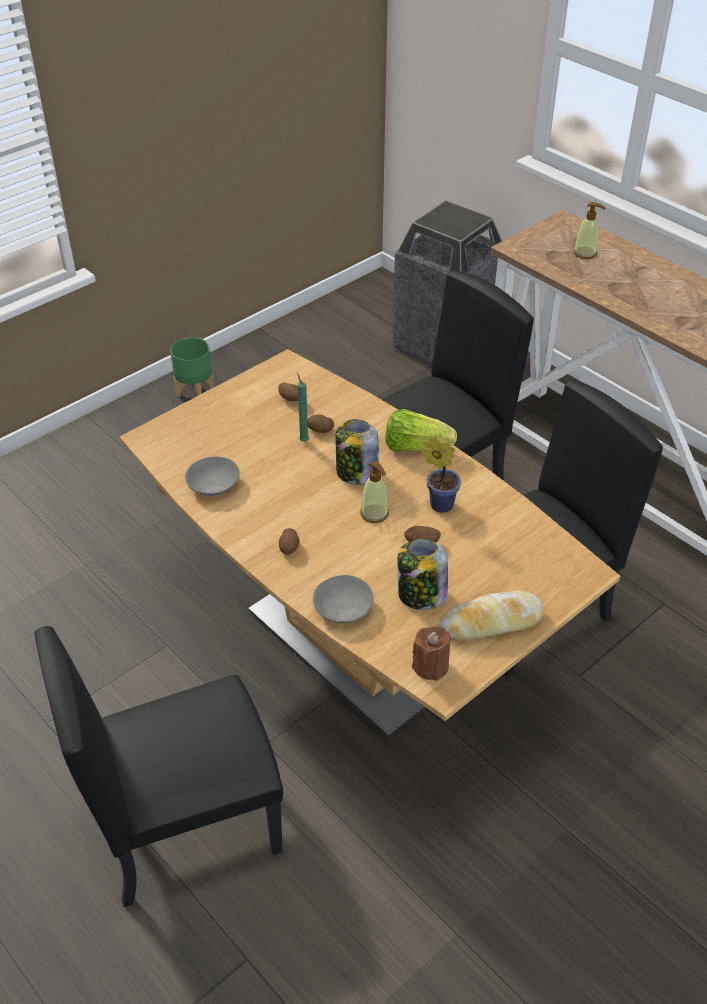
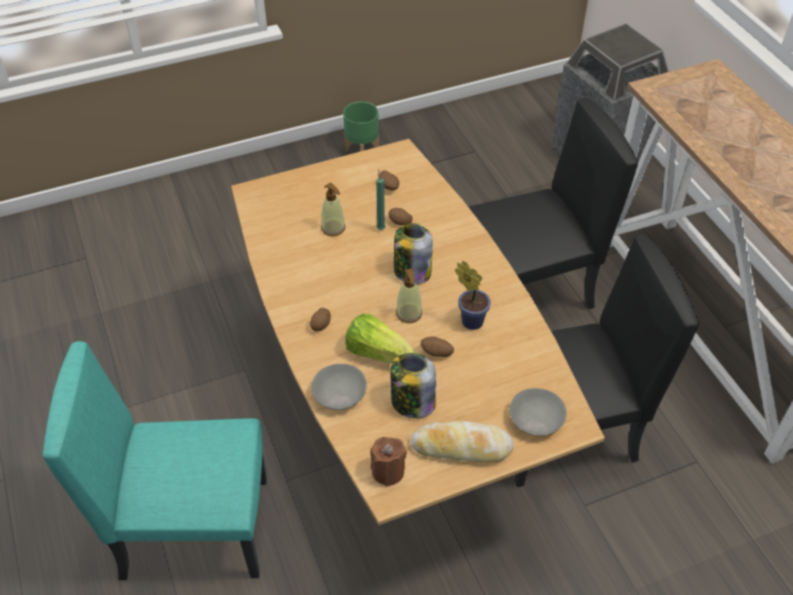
camera: 20 degrees right, 5 degrees up
(186, 823) = (195, 526): black chair -> turquoise chair
(213, 485) = (285, 250): grey bowl -> grey bowl (535, 419)
(415, 447) = (476, 260): lettuce -> lettuce (377, 353)
(585, 253) = (717, 108): soap dispenser -> soap dispenser (333, 228)

